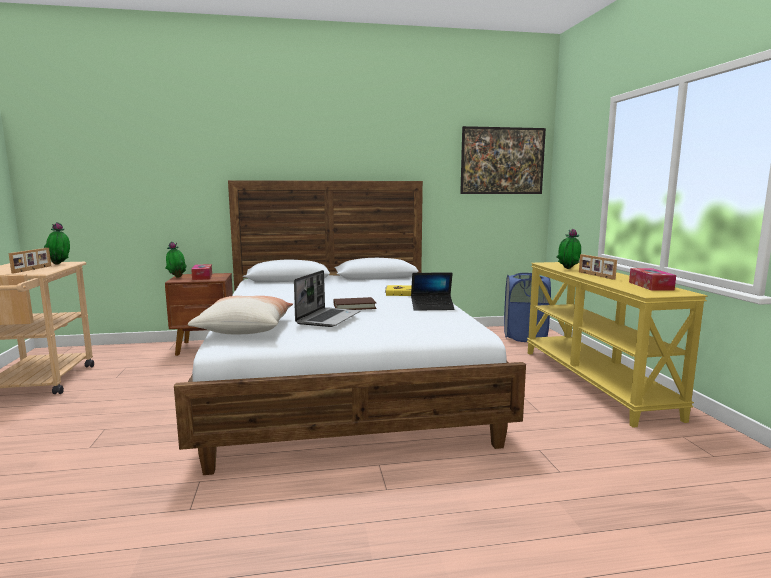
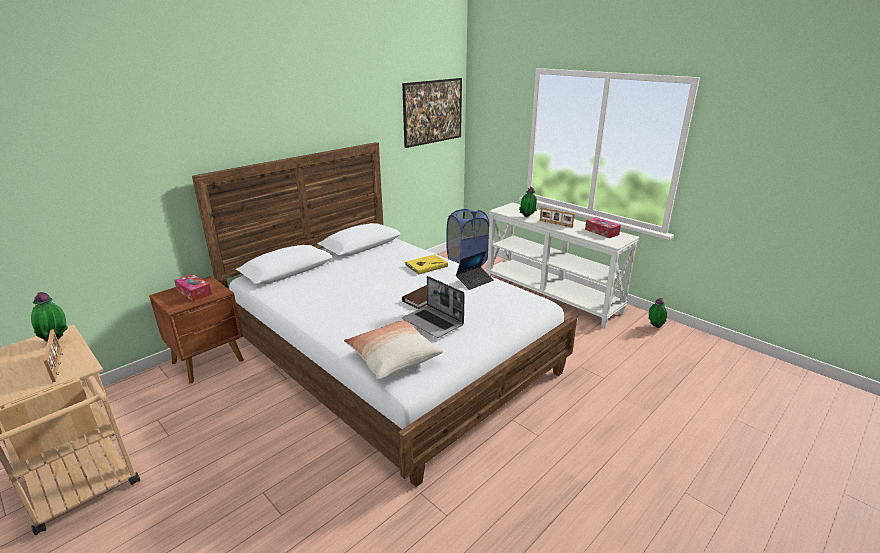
camera: 35 degrees left, 15 degrees up
(177, 277) = (163, 301): potted plant -> potted plant (654, 327)
(328, 318) = (433, 322): laptop -> laptop turned 150 degrees clockwise
(595, 382) = (552, 295): yellow console table -> white console table

